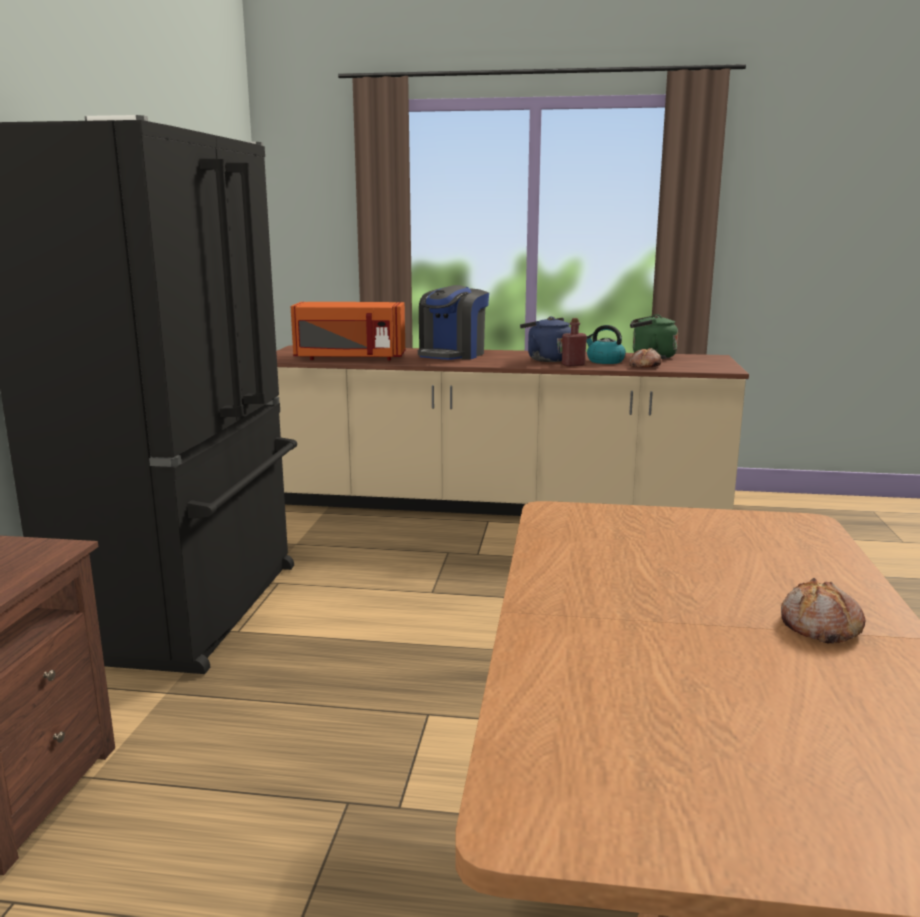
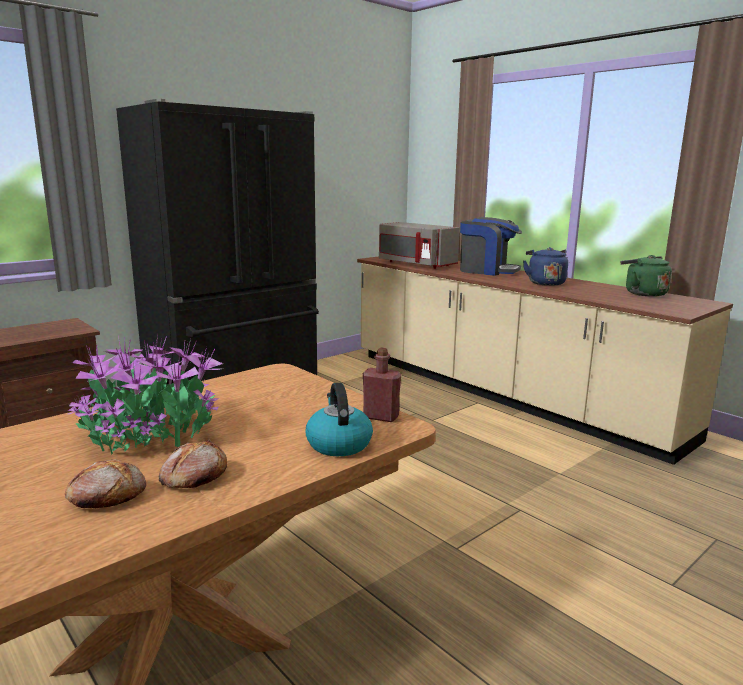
camera: 40 degrees right, 0 degrees up
(349, 358) = (415, 264): orange microwave -> grey microwave
(452, 355) = (487, 271): coffee machine -> coffee machine turned 135 degrees counterclockwise
(573, 365) = (551, 289): red bottle -> red bottle (381, 417)
(604, 361) = (588, 290): kettle -> kettle (338, 444)
(644, 366) = (608, 299): bread -> bread (106, 496)
(658, 613) = (149, 434): none -> potted plant

